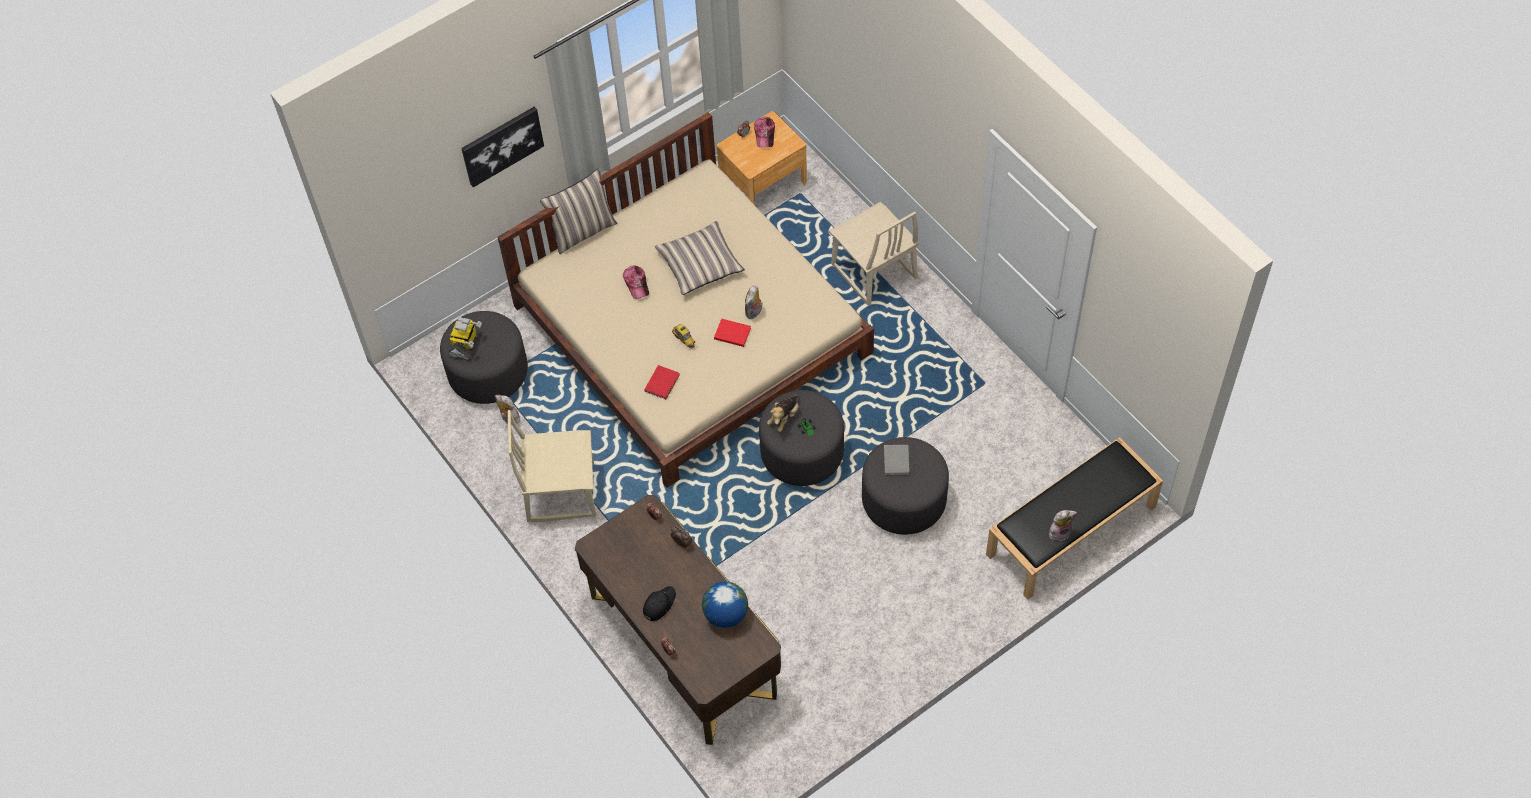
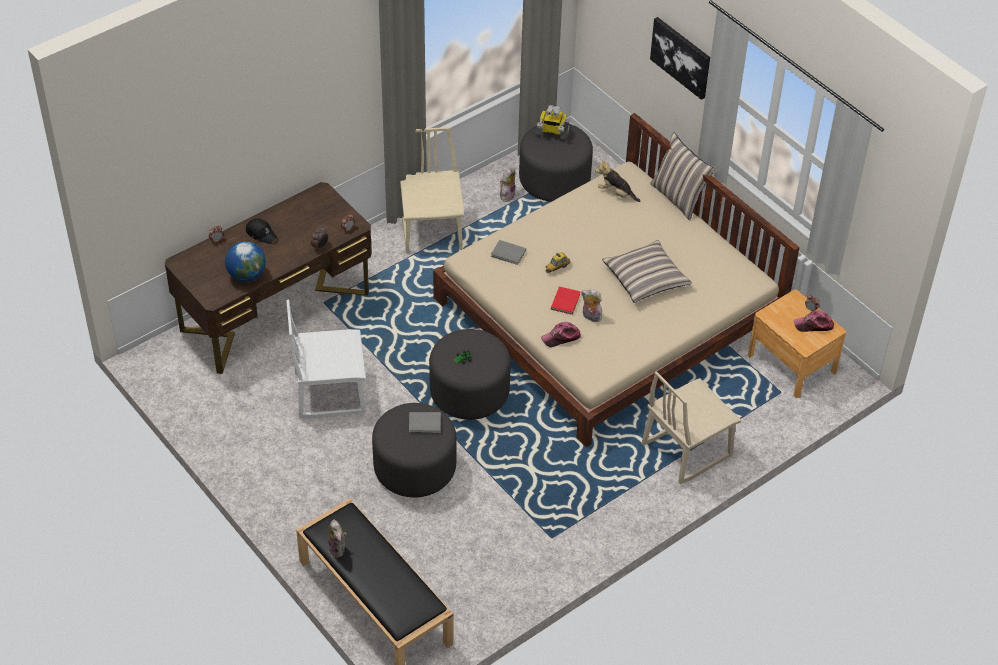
camera: 85 degrees right, 10 degrees down
(636, 283) = (620, 235): cap -> cap (561, 337)
(663, 382) = (509, 254): red book -> grey book
(784, 417) = (475, 343): plush toy -> plush toy (616, 193)
(803, 583) = (329, 392): none -> white chair

